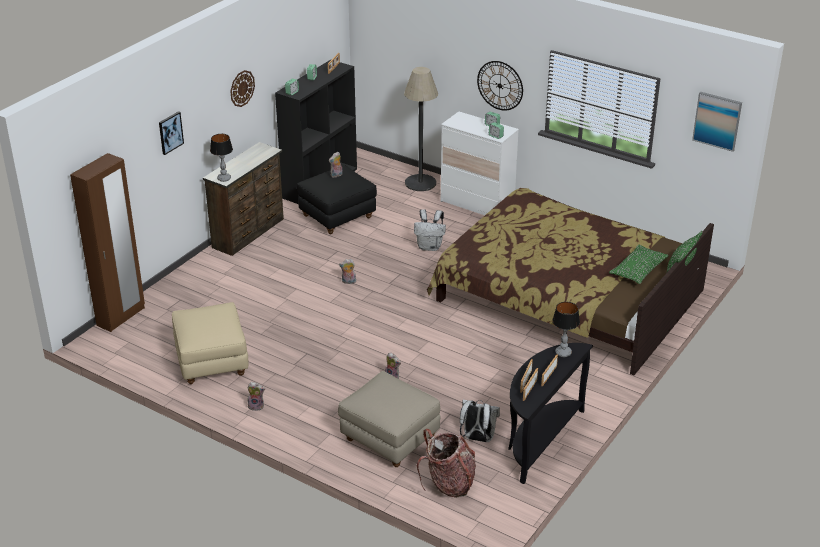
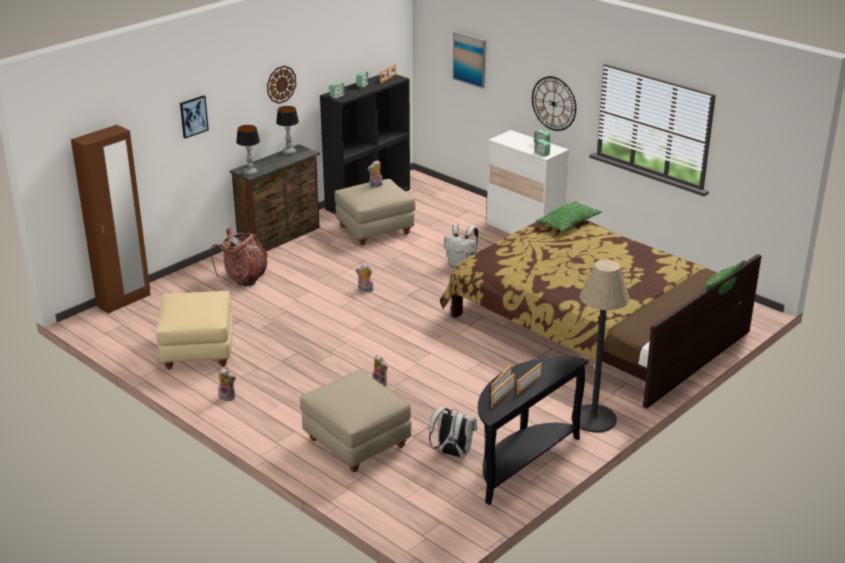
camera: 10 degrees right, 5 degrees down
(337, 216) = (375, 230): black ottoman -> beige ottoman
(420, 183) = (471, 207): floor lamp -> floor lamp (593, 419)
(449, 484) = (405, 495): backpack -> backpack (244, 277)
(563, 352) = (552, 364): table lamp -> table lamp (289, 152)
(638, 270) = (668, 297): green pillow -> green pillow (568, 223)
(717, 121) = (774, 143): picture -> picture (470, 59)

